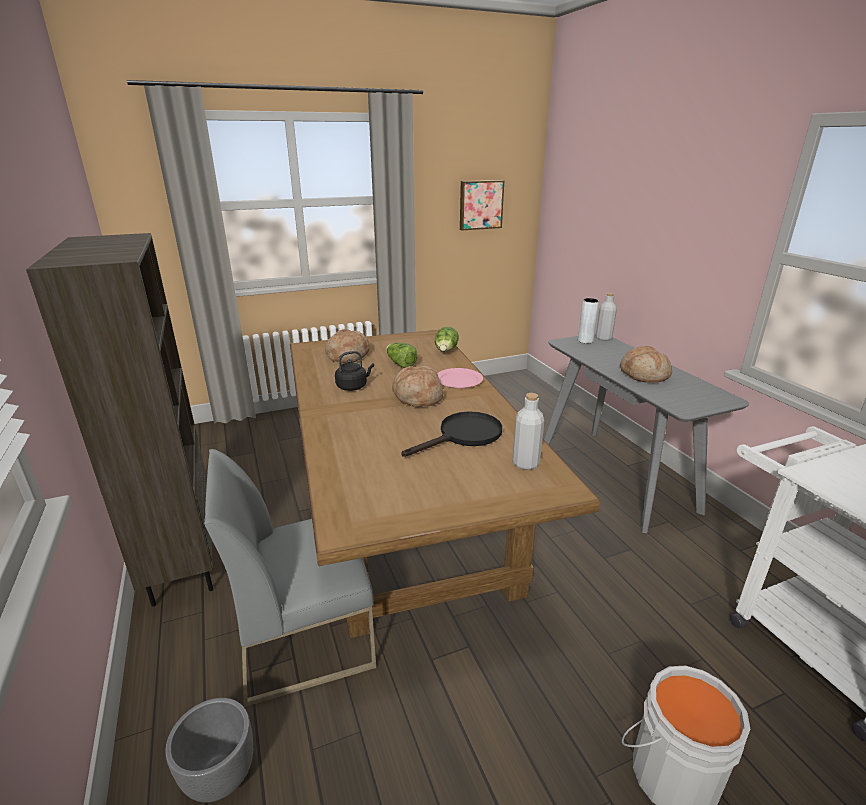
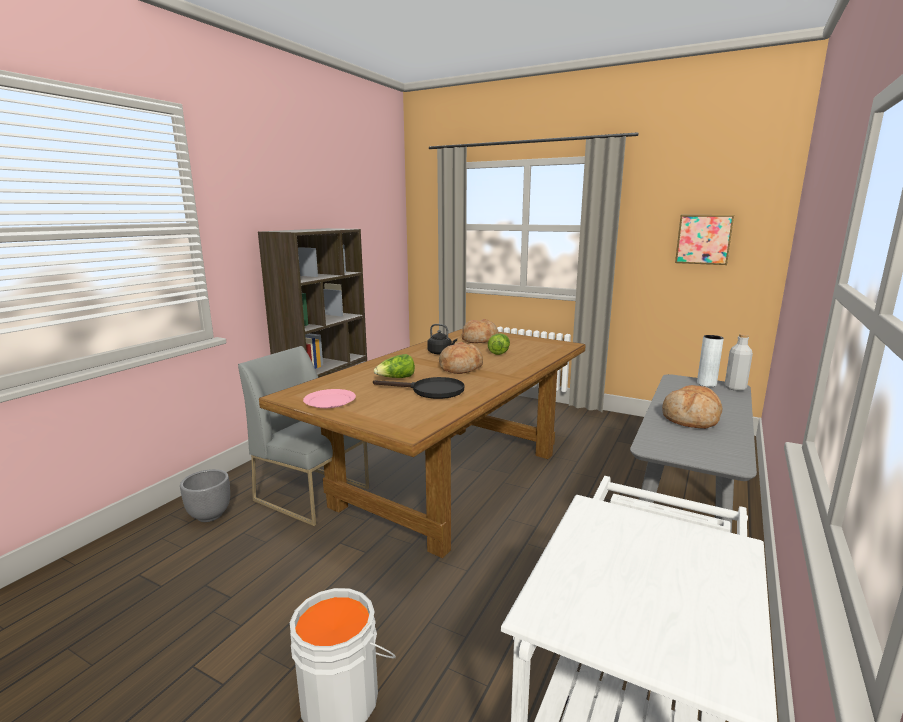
camera: 50 degrees right, 10 degrees down
(446, 351) = (550, 354): lettuce -> lettuce (396, 378)
(458, 380) = (509, 369): pink plate -> pink plate (329, 401)
(525, 463) = (424, 414): grey bottle -> none

